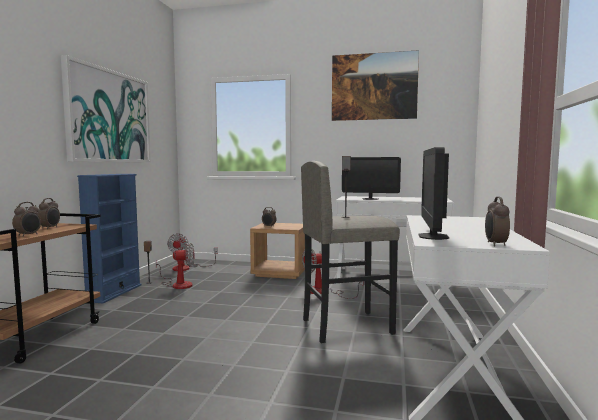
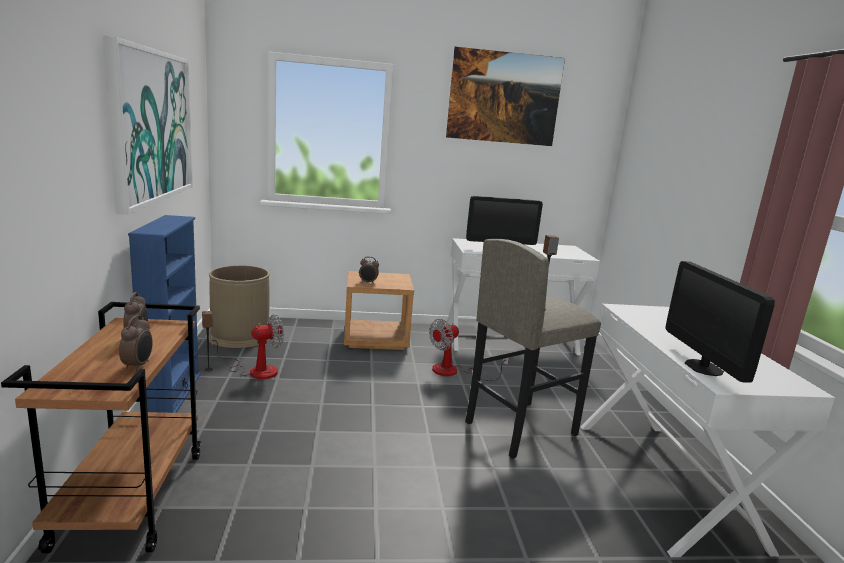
camera: 20 degrees left, 10 degrees up
(187, 268) = (240, 335): fan -> brown trash can
(495, 244) = (778, 385): alarm clock -> none

